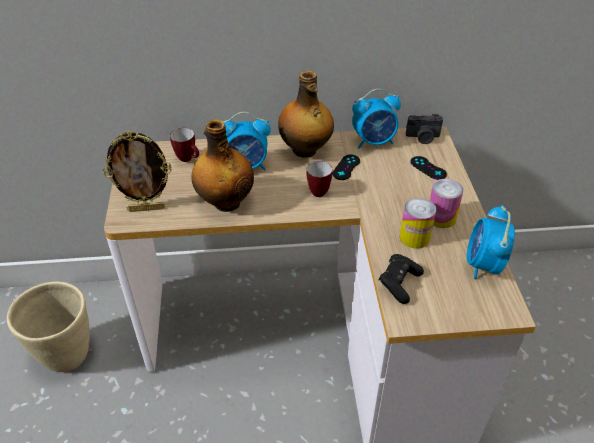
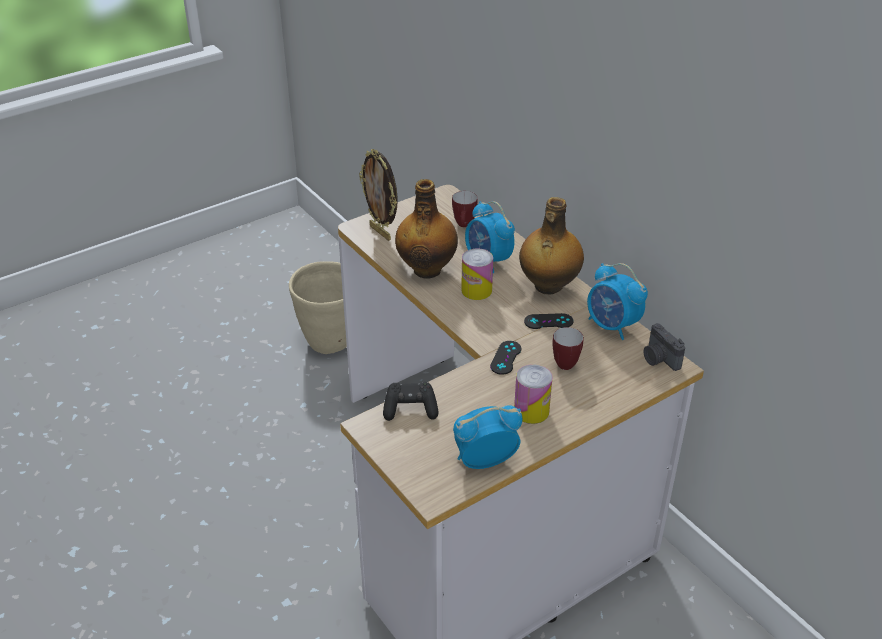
camera: 60 degrees right, 5 degrees down
(316, 191) = (493, 315): mug -> mug (567, 362)
(414, 237) = (484, 400): can -> can (476, 290)
(428, 168) = (606, 378): black game controller -> black game controller (505, 358)

